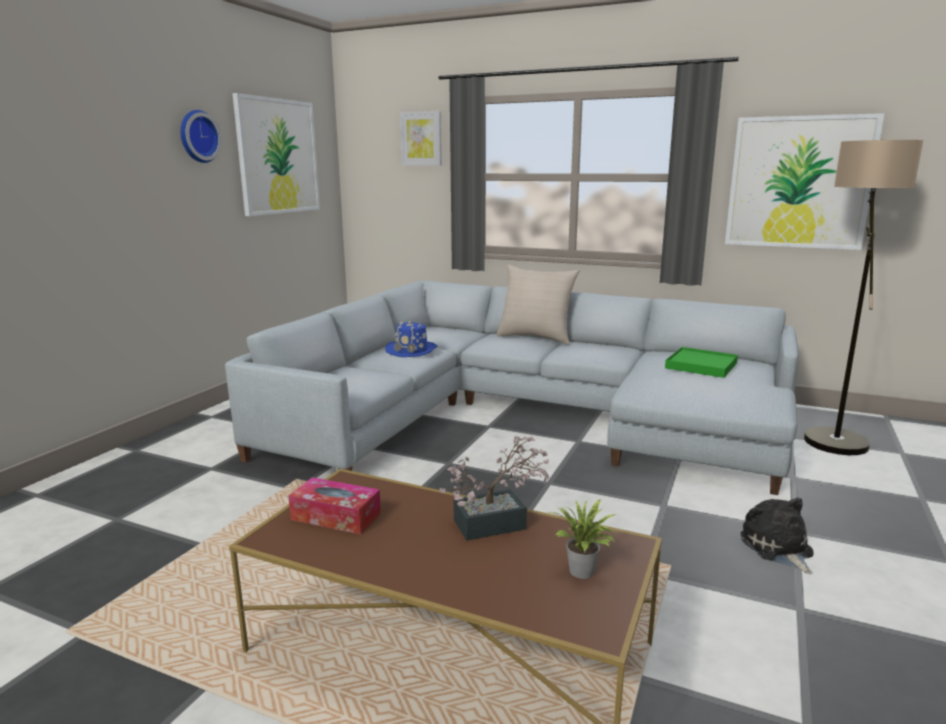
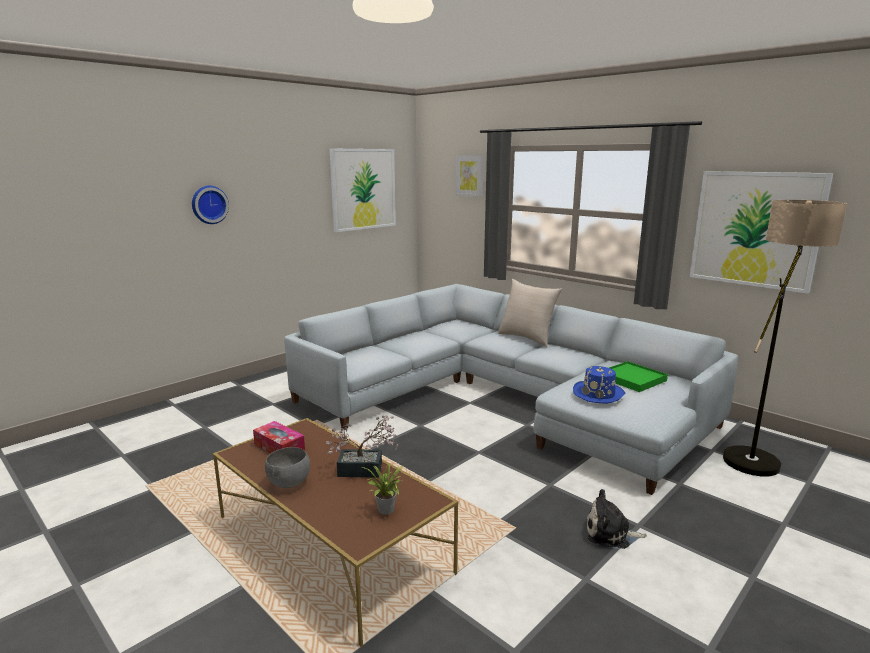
camera: 20 degrees right, 0 degrees up
(197, 136) = (300, 180): wall clock -> wall clock (209, 204)
(402, 566) = (288, 484): none -> grey bowl
(412, 350) = (424, 338): blue hat -> blue hat (599, 394)
(777, 548) = (610, 534): plush toy -> plush toy turned 90 degrees counterclockwise

